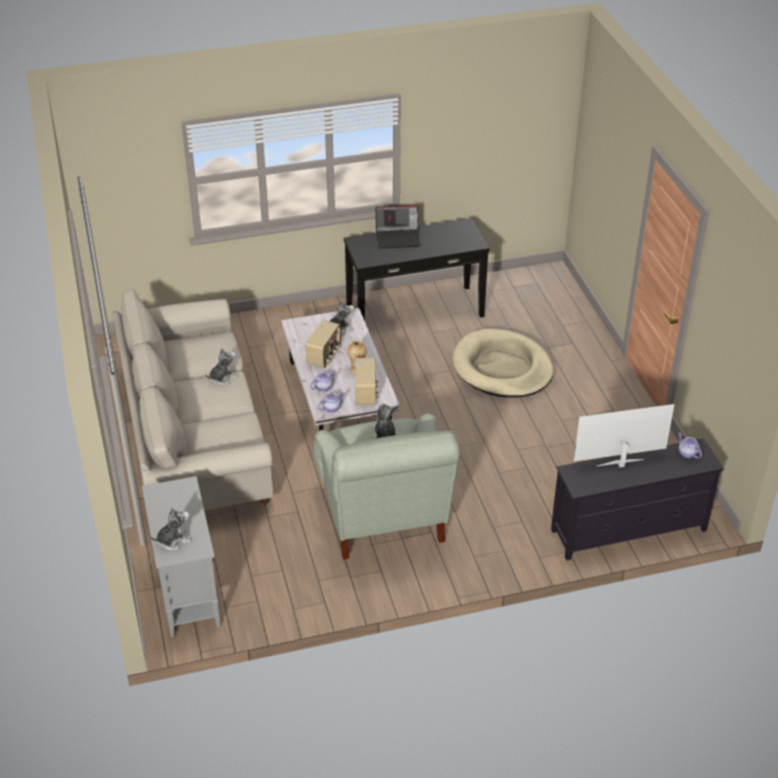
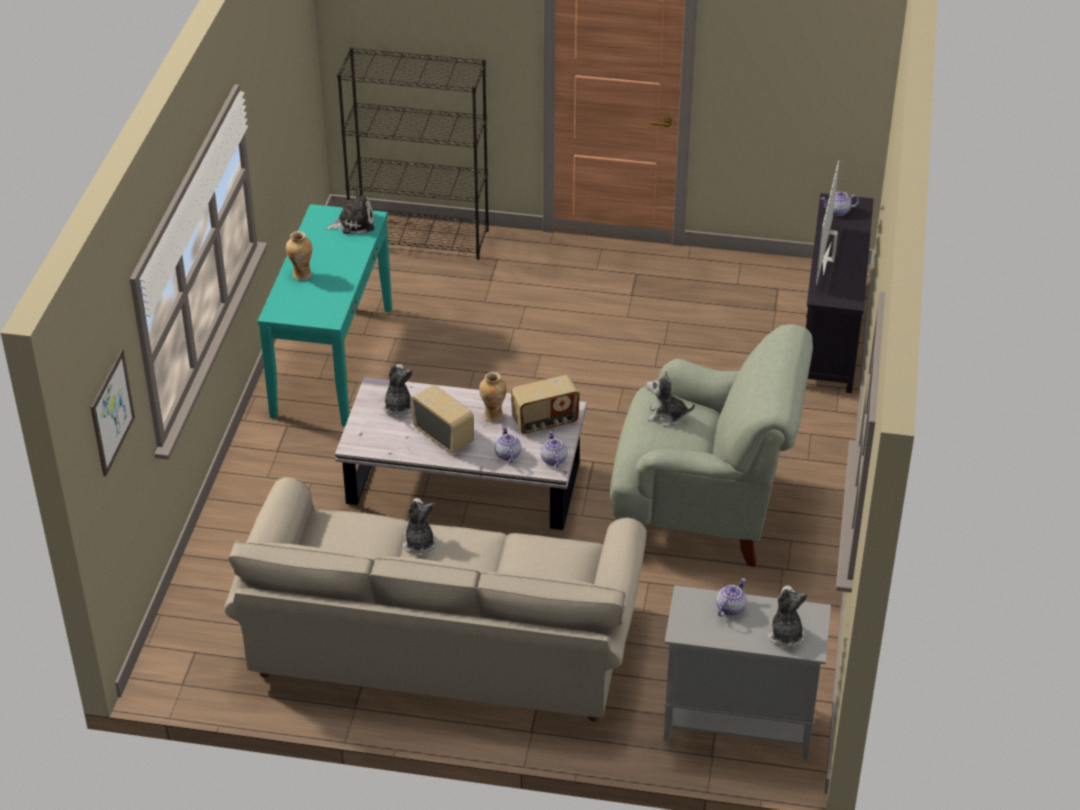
camera: 65 degrees left, 0 degrees up
(127, 178) = (112, 412): none -> picture
(186, 507) = (730, 608): none -> teapot
(366, 393) = (545, 422): radio -> radio turned 135 degrees clockwise
(398, 238) = (301, 275): laptop -> vase
(414, 311) = (332, 361): black console table -> turquoise console table
(466, 239) = (353, 223): none -> plush toy
(502, 368) = (502, 328): beige dog bed -> none
(566, 304) = (420, 238): none -> black bookcase

